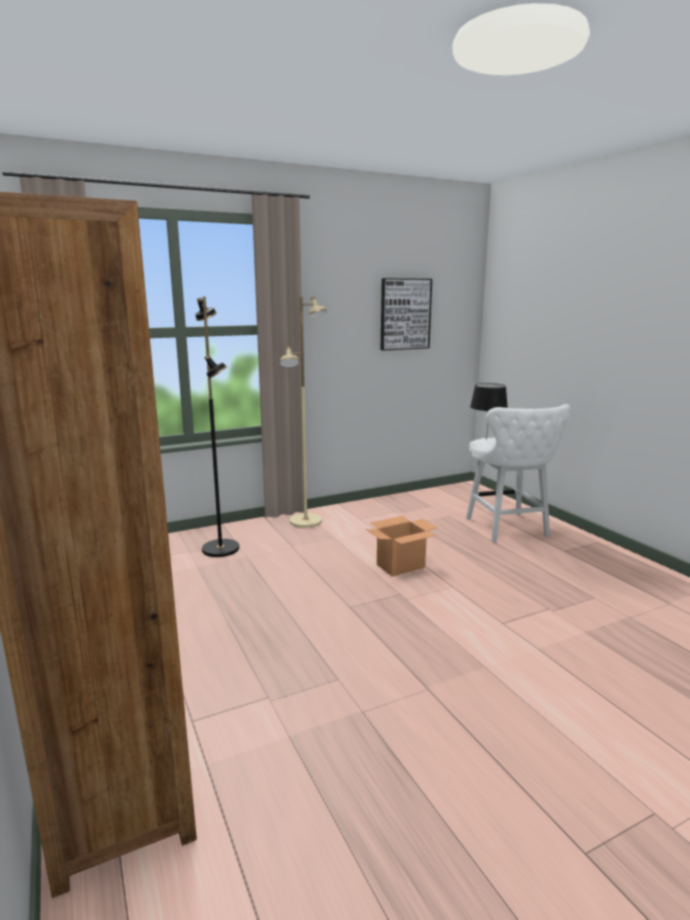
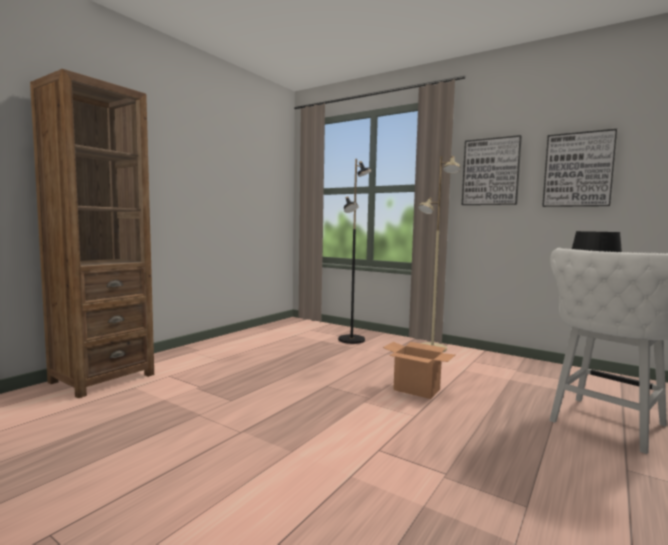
camera: 60 degrees right, 10 degrees down
(333, 313) = (490, 172): none -> picture

